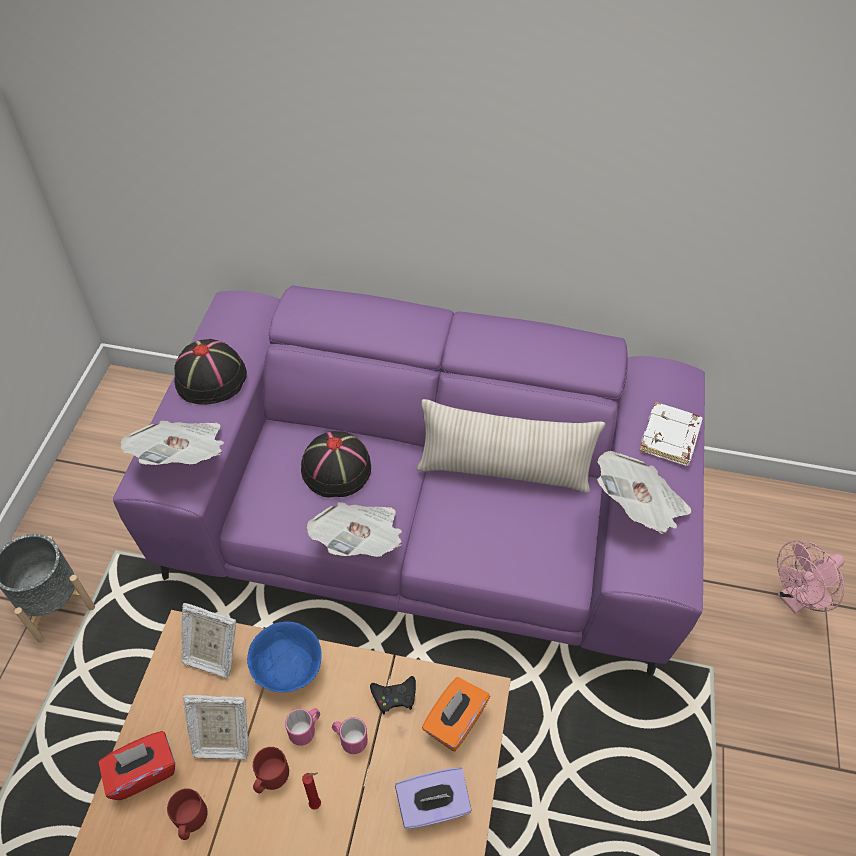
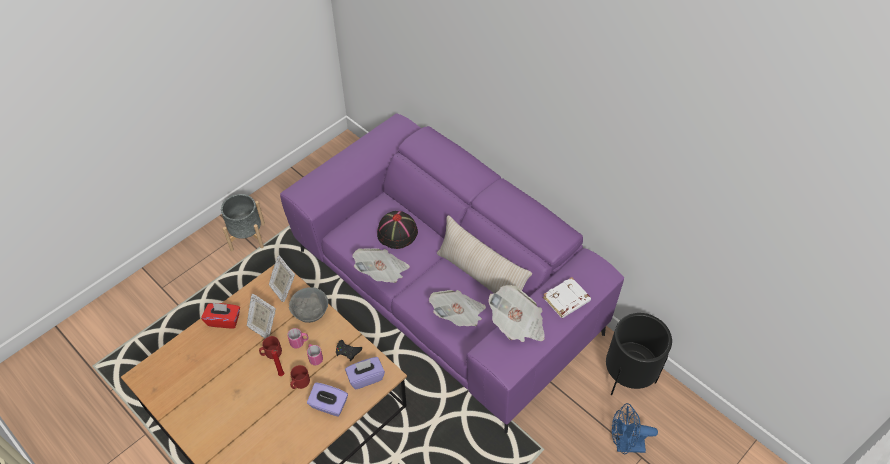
camera: 35 degrees right, 0 degrees up
(183, 456) = (320, 188): newspaper -> newspaper (458, 315)
(190, 820) = (229, 350): red mug -> red mug (300, 383)
(211, 378) = (359, 156): black hat -> none
(288, 668) = (311, 313): blue bowl -> grey bowl
(454, 721) = (365, 377): orange tissue box -> purple tissue box
(729, 509) = (628, 377): none -> black planter
(795, 599) = (625, 445): pink fan -> blue fan

